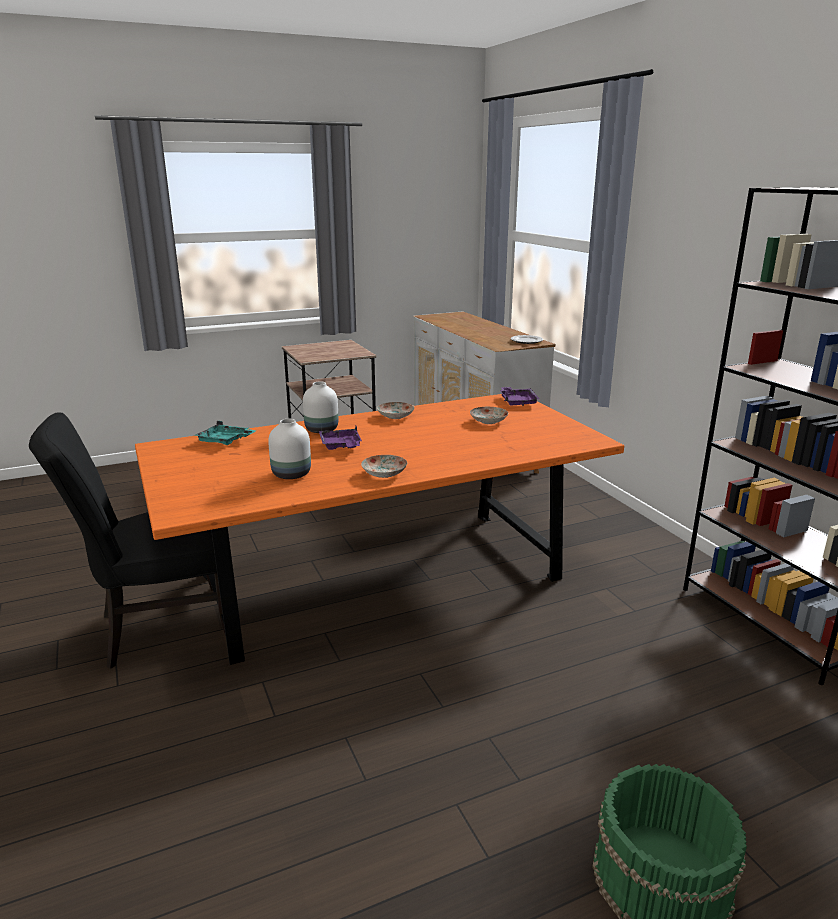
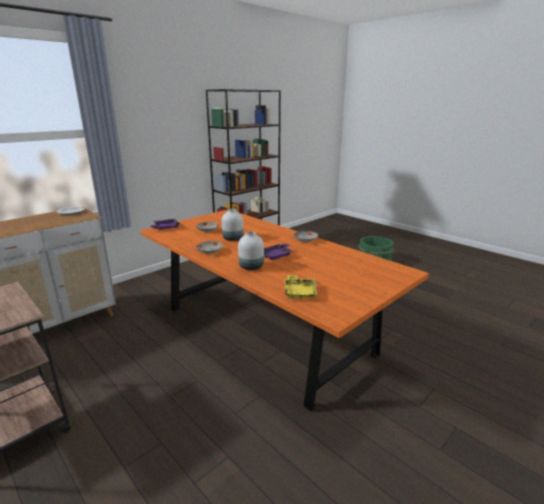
camera: 110 degrees left, 0 degrees up
(157, 629) = (382, 400): black chair -> none
(225, 441) = (299, 292): turquoise tray -> yellow tray
(290, 474) = (329, 259): white vase -> white vase (232, 239)

